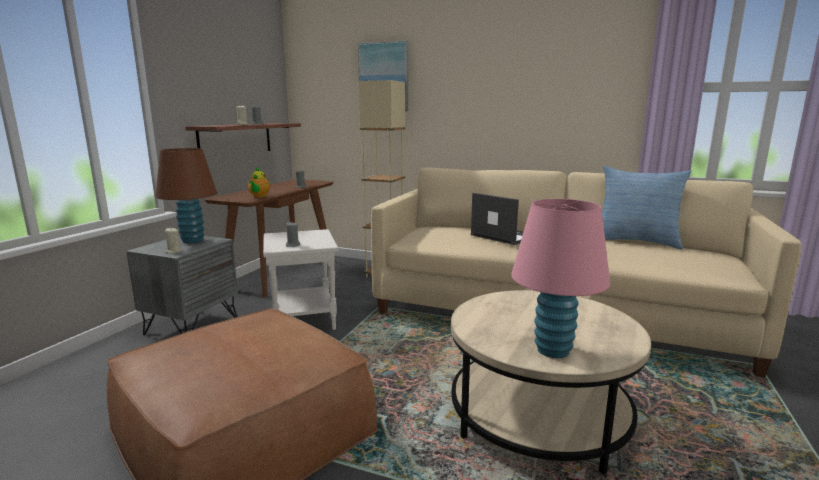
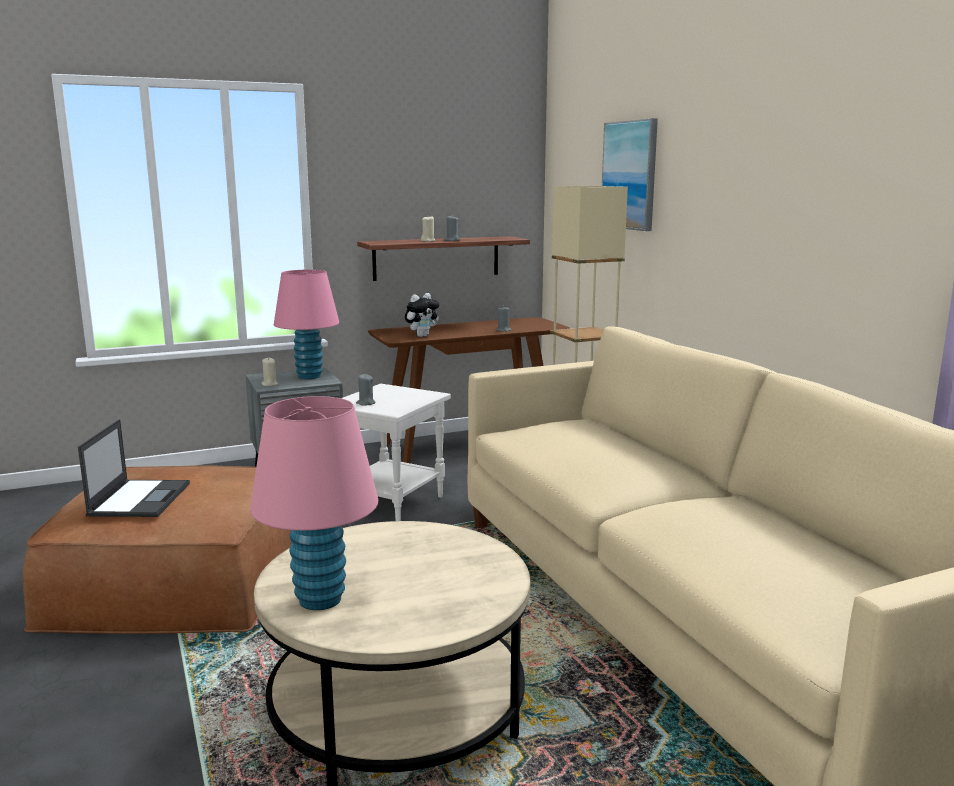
camera: 45 degrees right, 0 degrees up
(192, 240) = (309, 376): brown table lamp -> pink table lamp
(259, 196) = (422, 336): teapot -> plush toy
(503, 236) = (612, 457): laptop -> laptop (140, 498)
(636, 241) = (818, 531): pillow -> none

